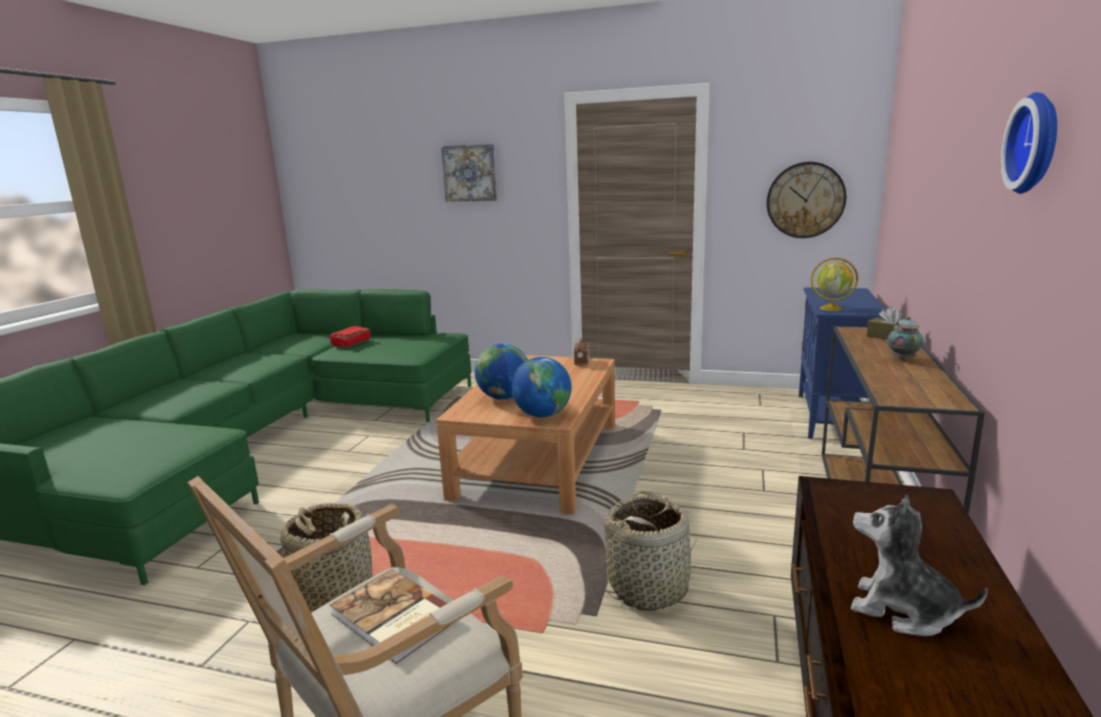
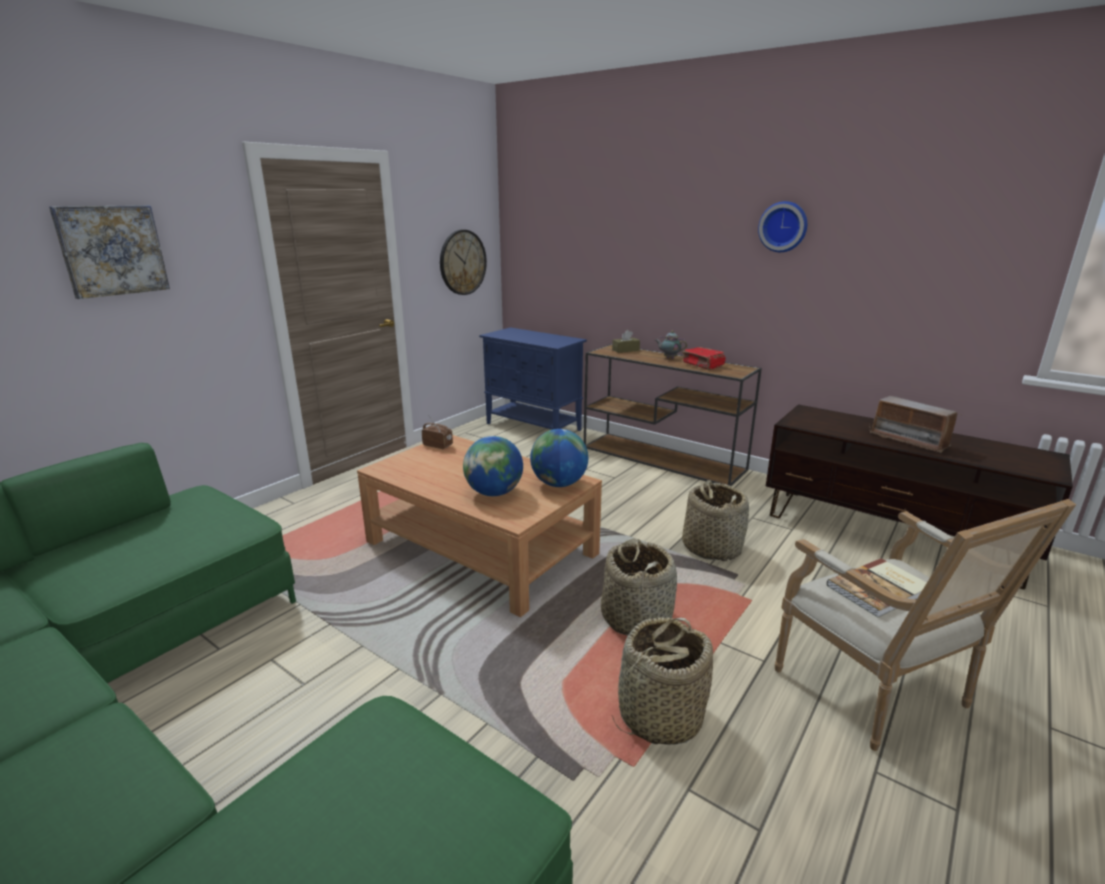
camera: 70 degrees left, 5 degrees up
(350, 343) = (79, 570): red book -> red book (703, 365)
(468, 557) = (636, 618): none -> basket
(832, 308) = (550, 343): globe -> none
(902, 610) = (909, 440): plush toy -> radio

